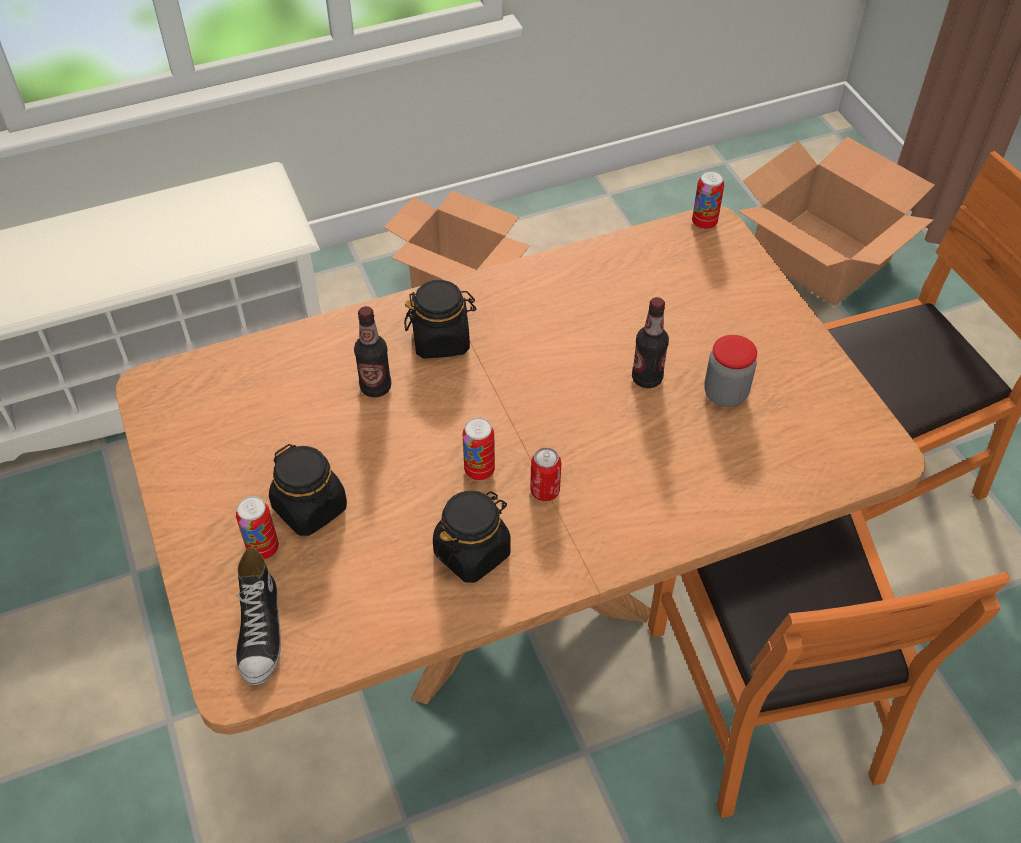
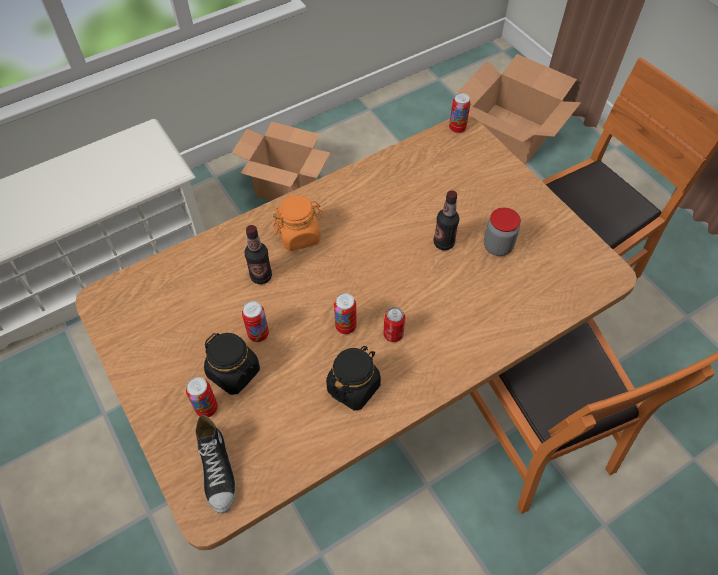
camera: 10 degrees left, 5 degrees up
(355, 463) = (258, 334): none -> can
(441, 340) = (299, 235): black jar -> orange jar

